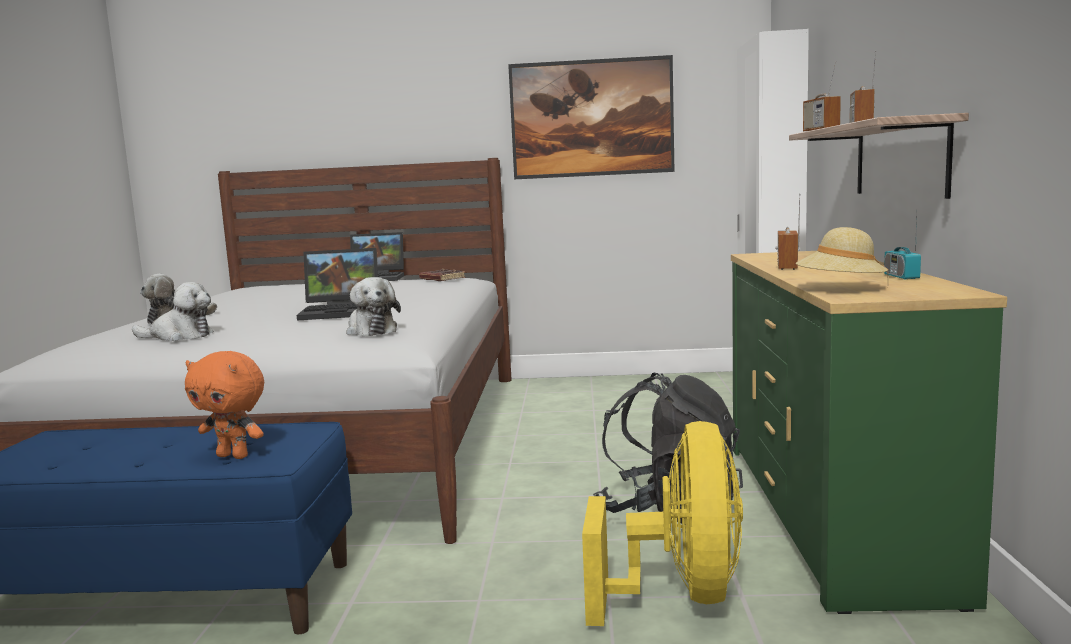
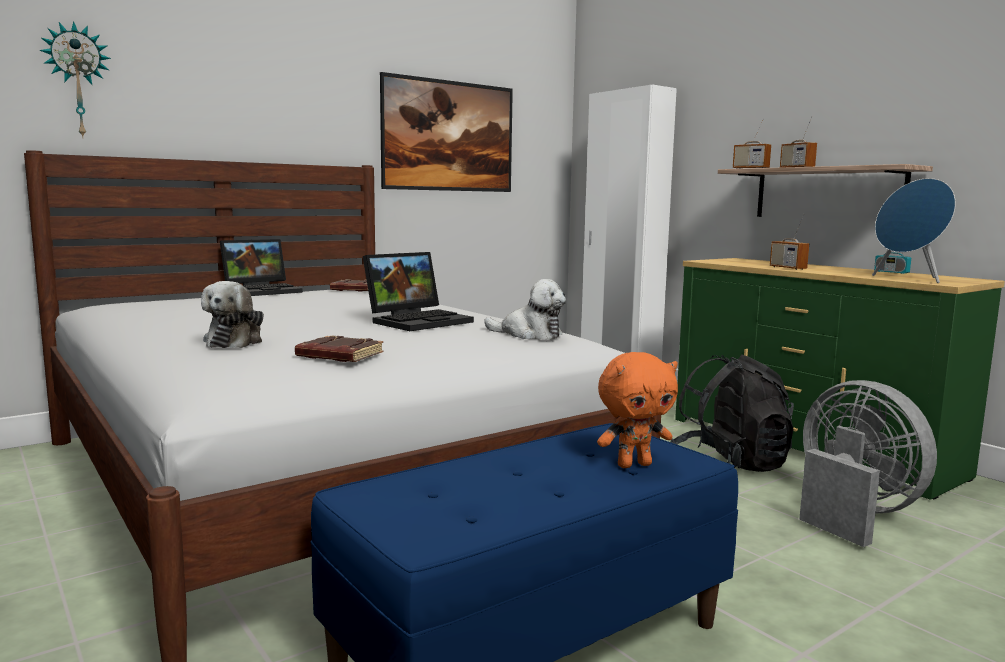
camera: 40 degrees left, 0 degrees up
(179, 336) = (338, 356): plush toy -> brown book
(254, 114) = (77, 81): none -> wall clock
(681, 595) = (852, 514): yellow fan -> grey fan
(840, 288) = (909, 279): beige hat -> blue speaker

